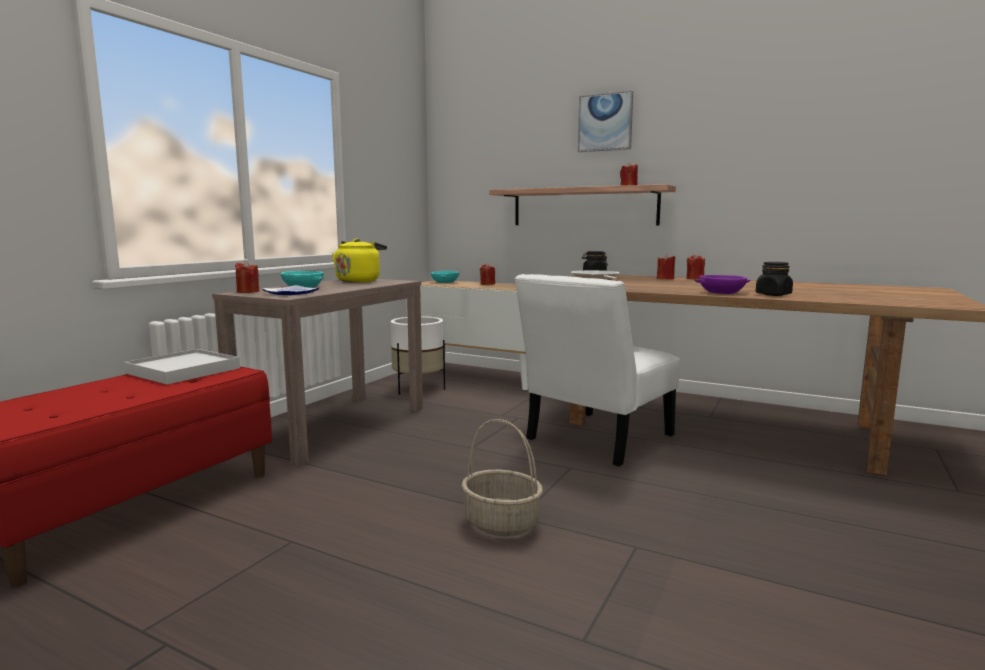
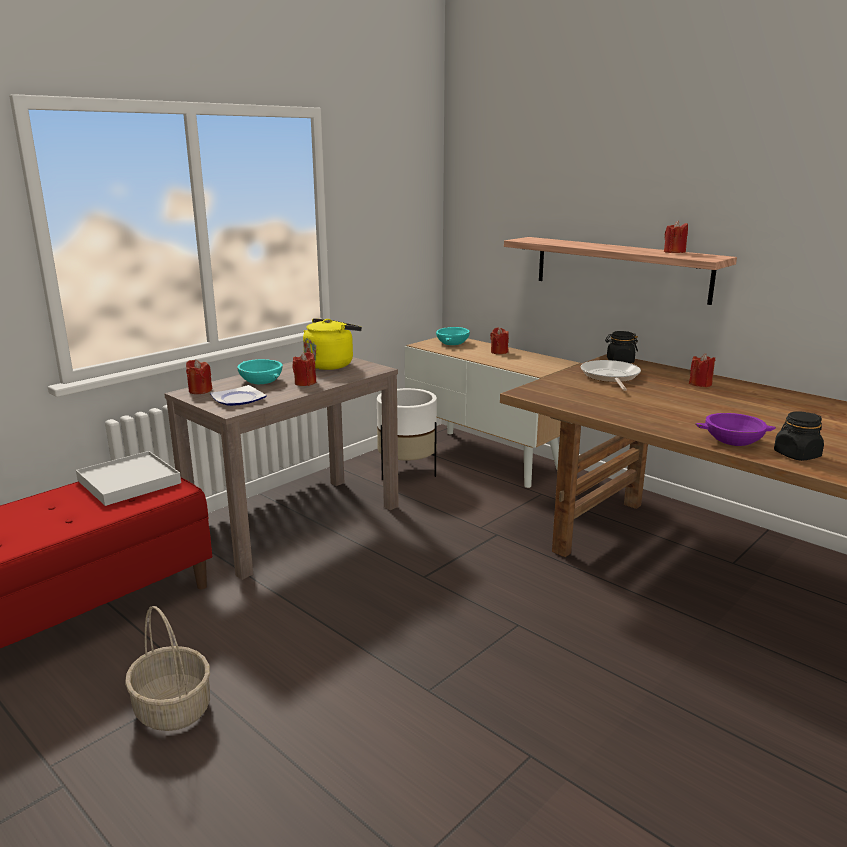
camera: 15 degrees right, 10 degrees up
(500, 523) = (405, 695): basket -> basket (172, 709)
(595, 439) = (568, 583): white chair -> none
(605, 122) = (654, 162): picture -> none
(695, 278) = (742, 386): red candle -> red candle (305, 383)

